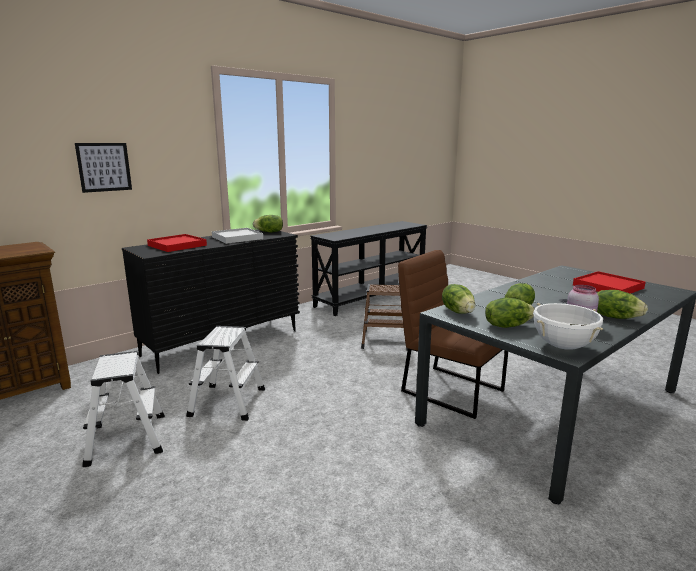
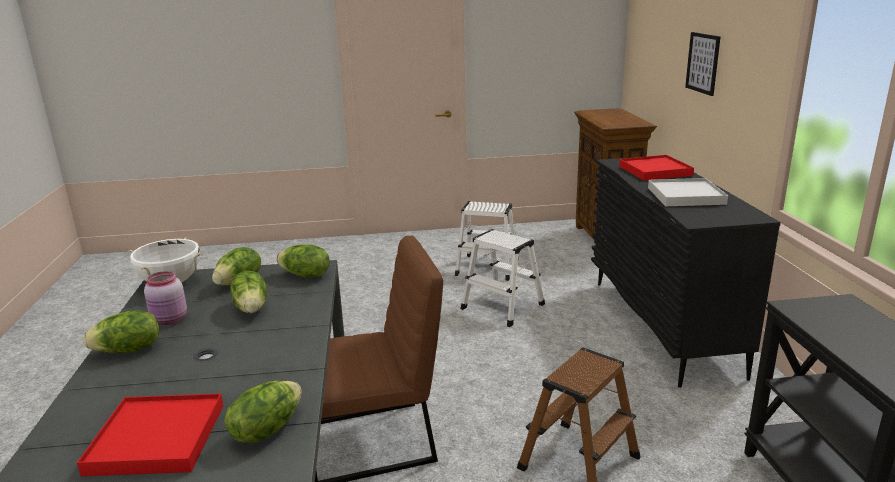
camera: 125 degrees right, 5 degrees up
(269, 232) = (726, 216): lettuce -> lettuce (266, 429)

